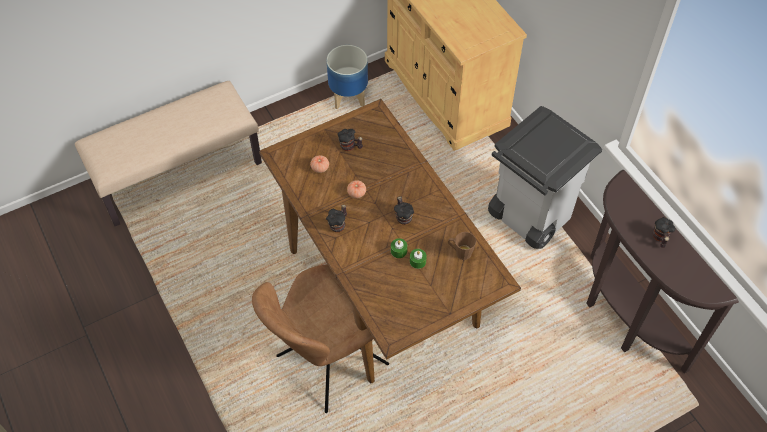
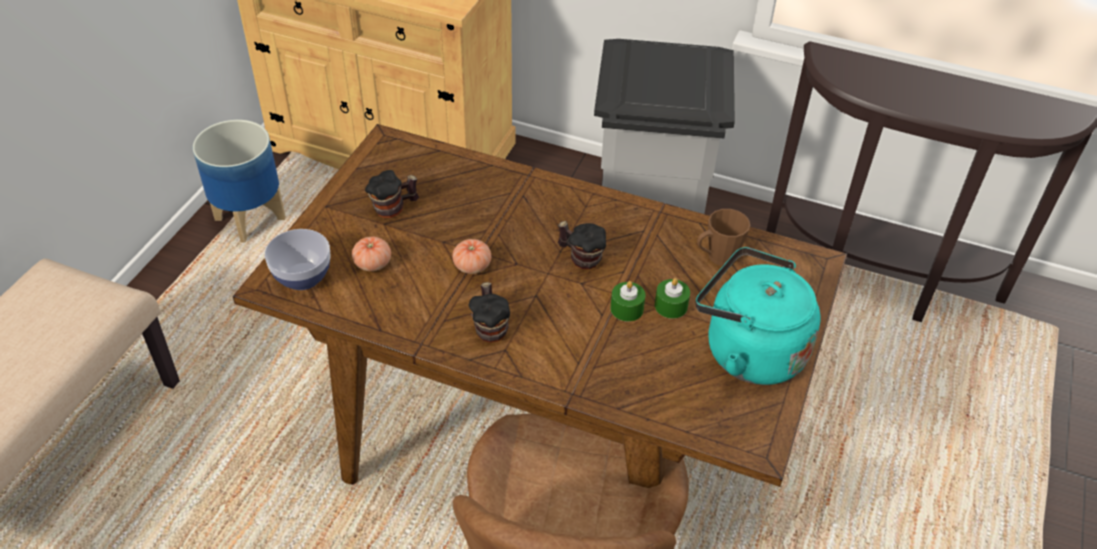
camera: 40 degrees left, 10 degrees down
(289, 158) = (302, 277): none -> bowl
(428, 300) = (748, 351): none -> turquoise kettle
(660, 238) = (943, 91): mug -> none

